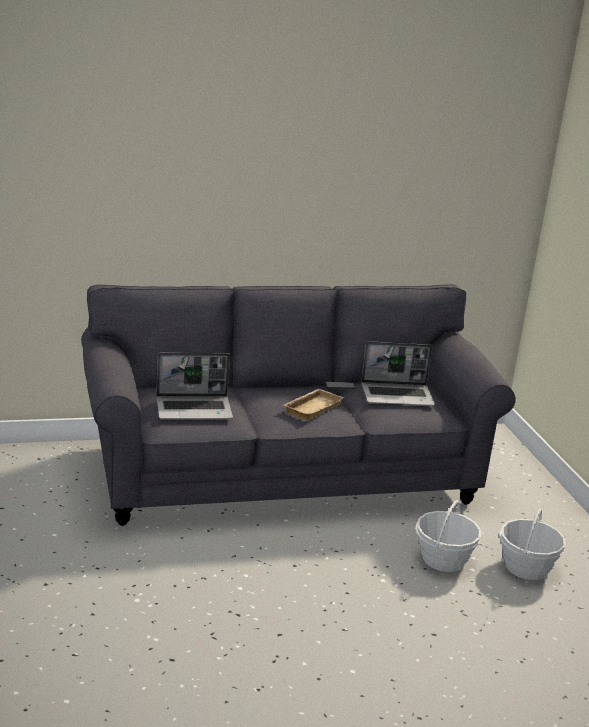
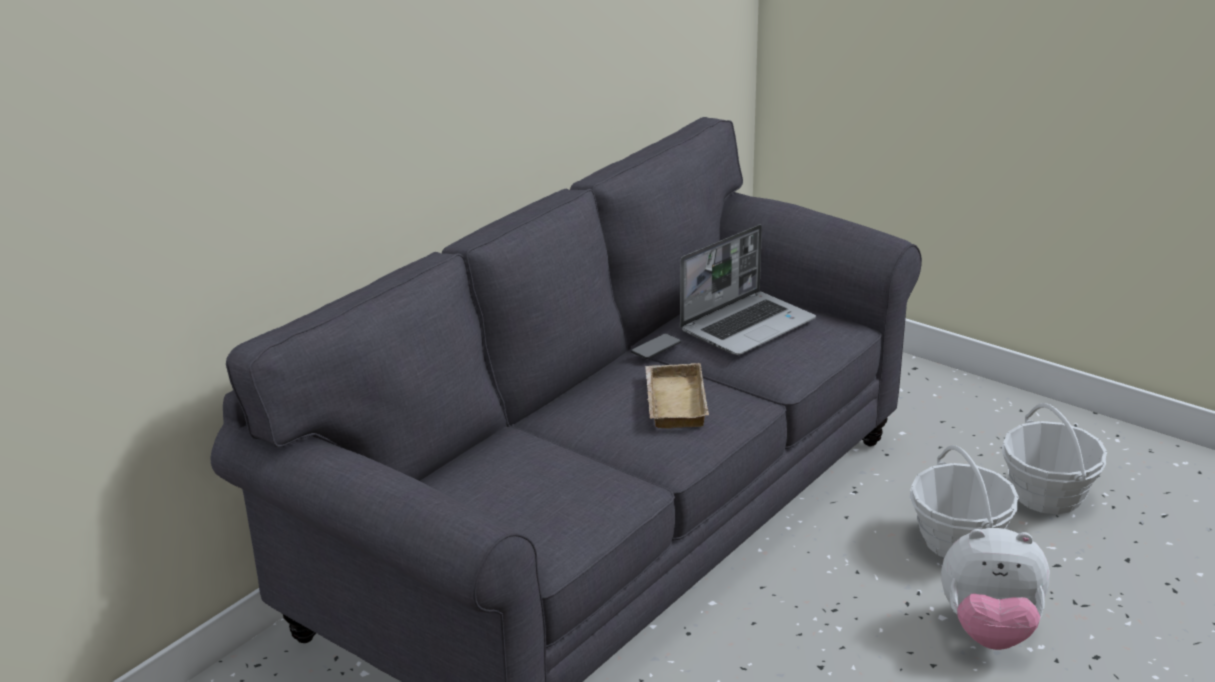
camera: 35 degrees left, 5 degrees up
(195, 409) = (539, 494): laptop -> none
(397, 597) = (990, 631): none -> plush toy

